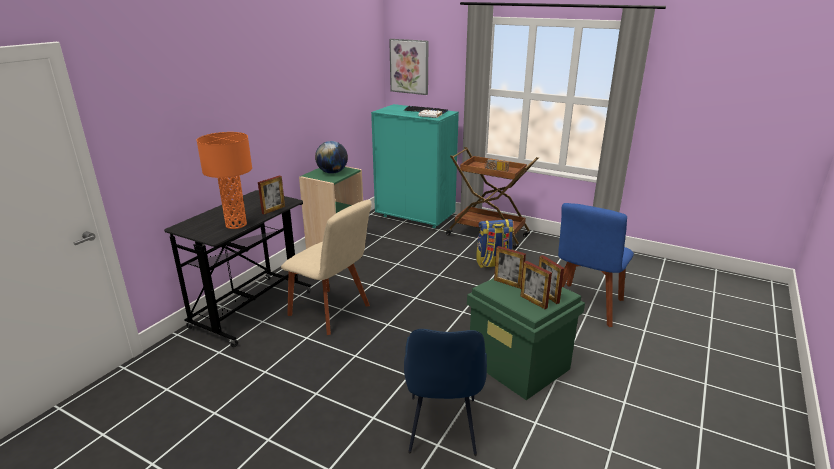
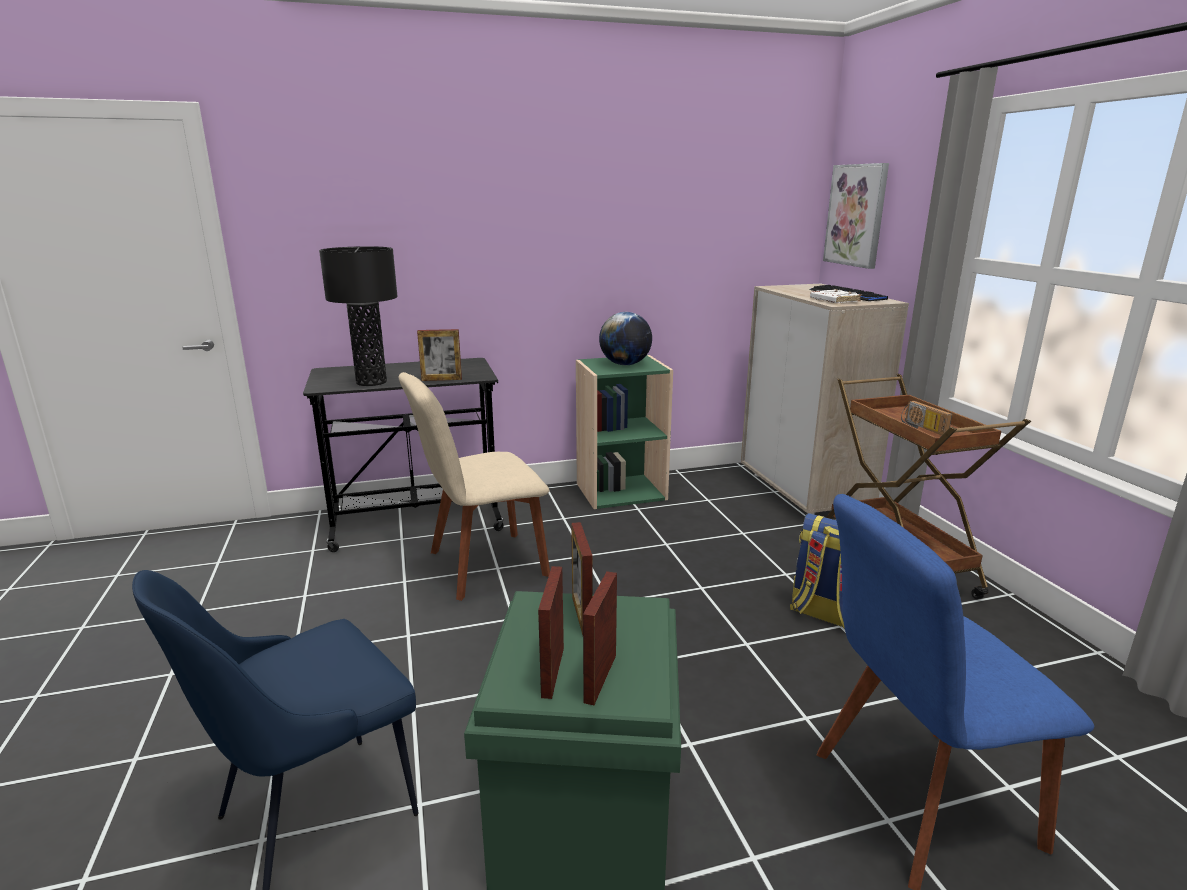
camera: 45 degrees right, 5 degrees down
(236, 224) = (372, 382): orange table lamp -> black table lamp
(332, 312) = (482, 565): beige chair -> beige chair turned 75 degrees clockwise
(415, 217) = (804, 491): turquoise cabinet -> beige cabinet

